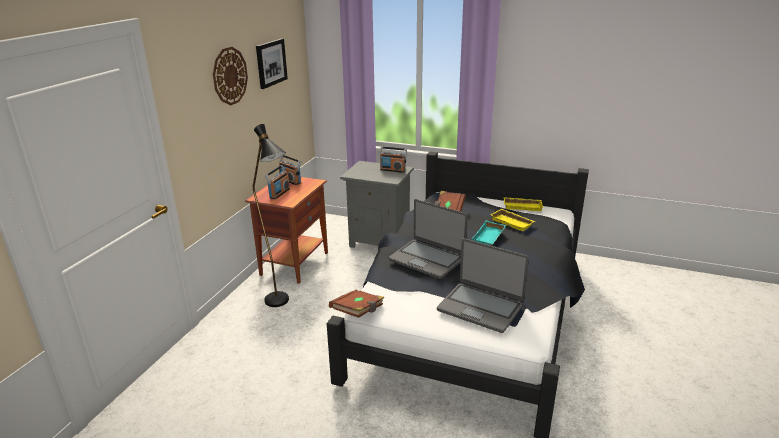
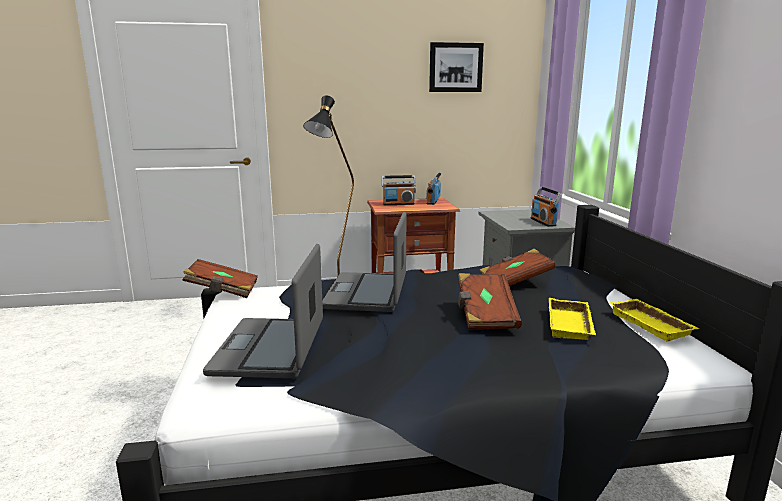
camera: 60 degrees right, 10 degrees down
(229, 76) = (377, 65): wall clock -> none
(489, 237) = (485, 315): turquoise tray -> brown book

